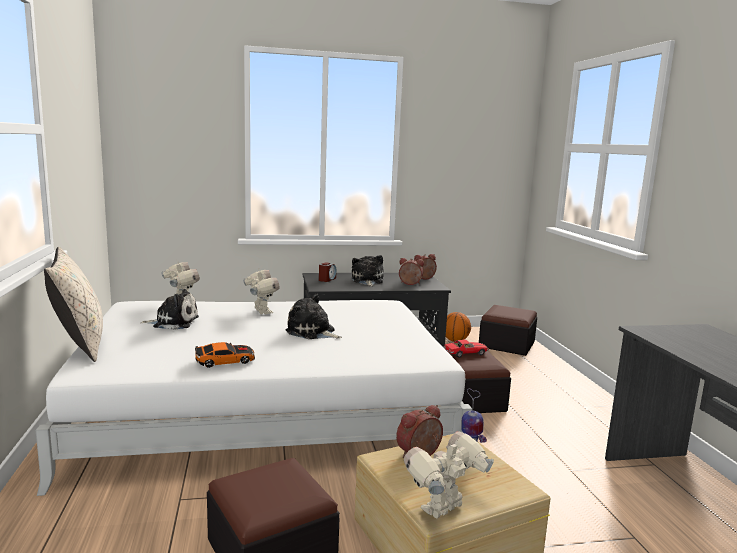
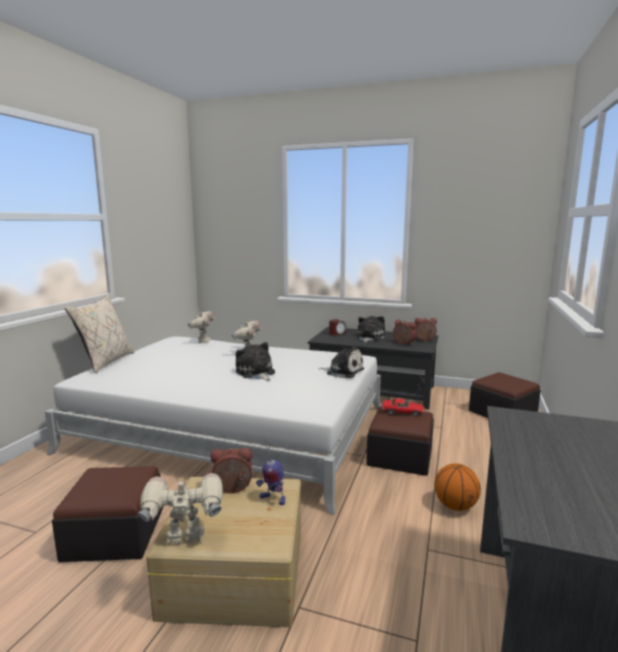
camera: 30 degrees right, 0 degrees up
(173, 322) = (178, 354): plush toy -> plush toy (343, 372)
(225, 360) = (166, 384): toy car -> none
(455, 340) = (451, 401): basketball -> basketball (455, 506)

